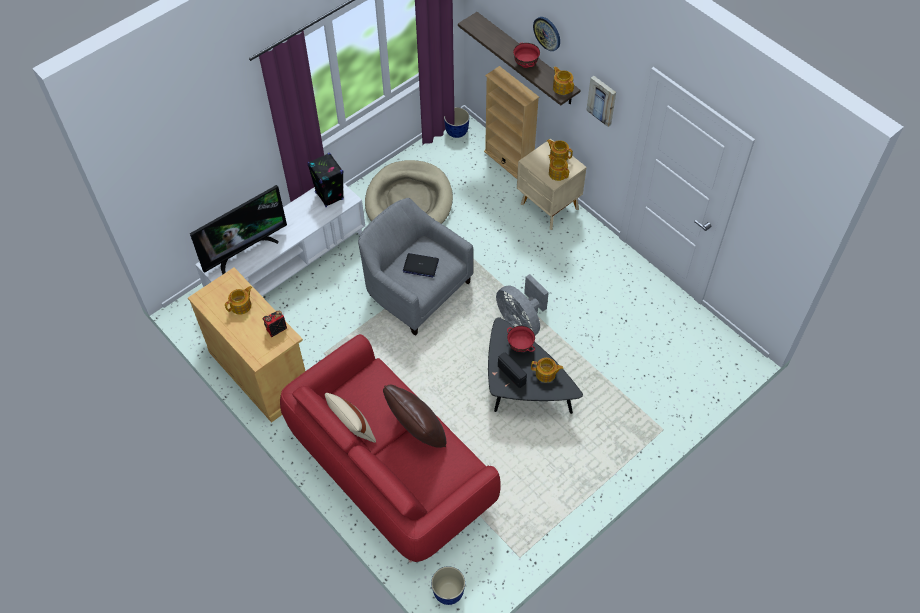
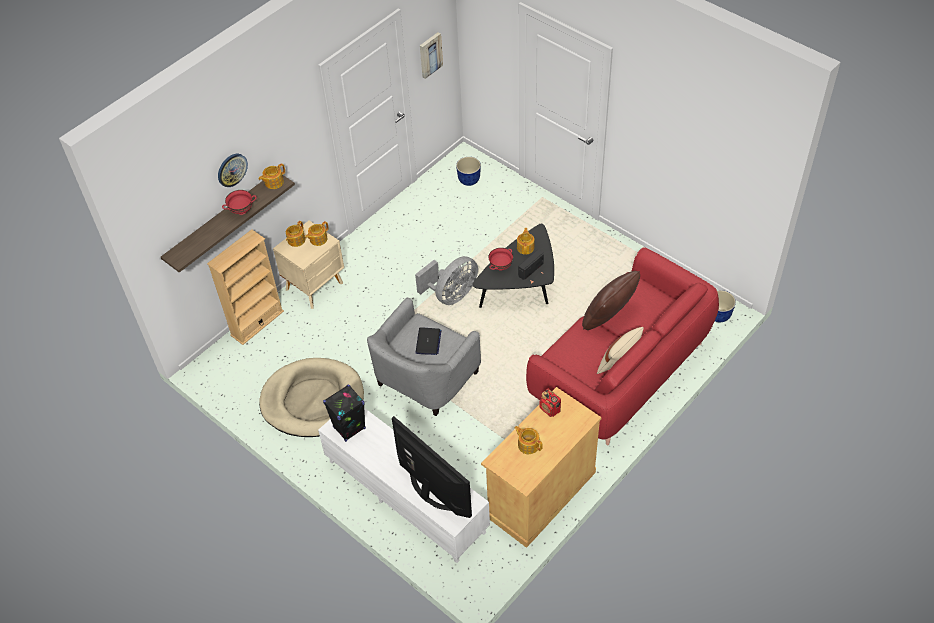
camera: 95 degrees left, 5 degrees down
(457, 132) = (214, 371): planter -> planter (468, 180)
(602, 100) = (295, 150): picture -> picture (430, 54)

